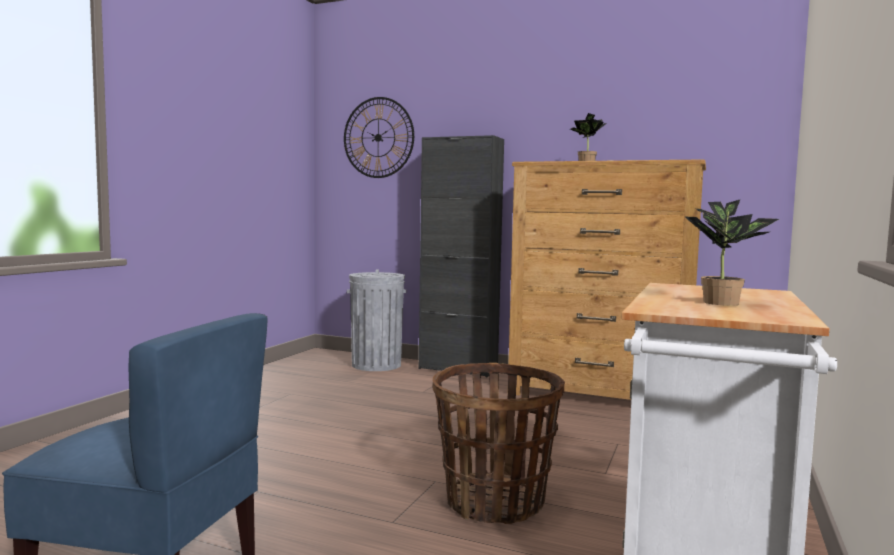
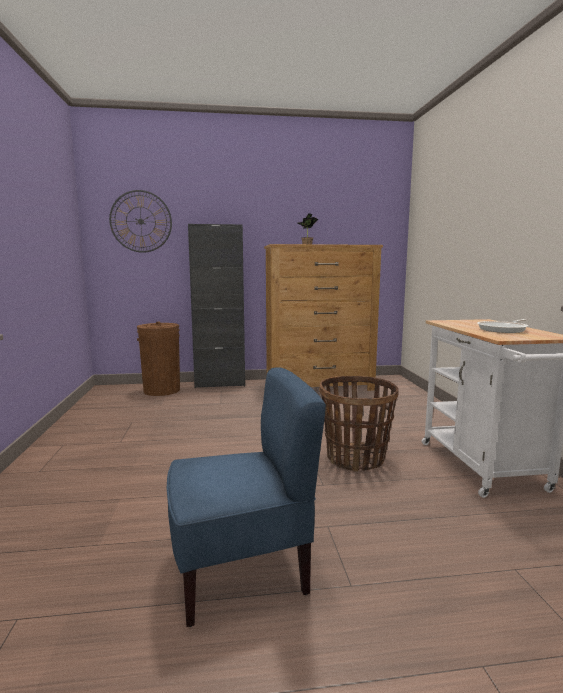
camera: 30 degrees left, 5 degrees up
(376, 365) = (162, 390): grey trash can -> brown trash can
(724, 302) = (503, 329): potted plant -> frying pan

